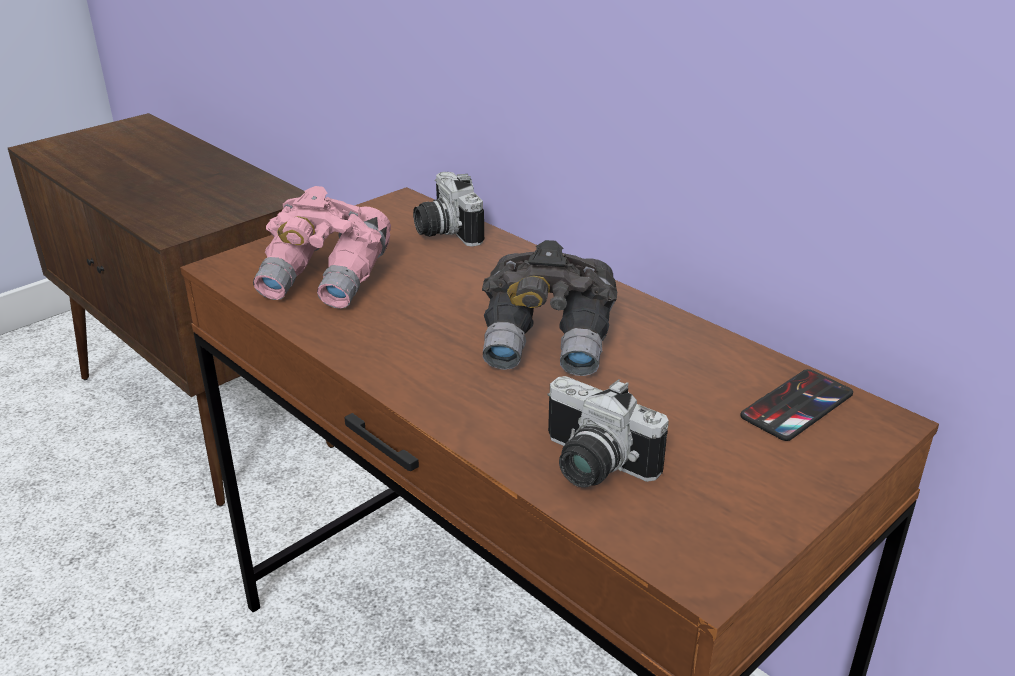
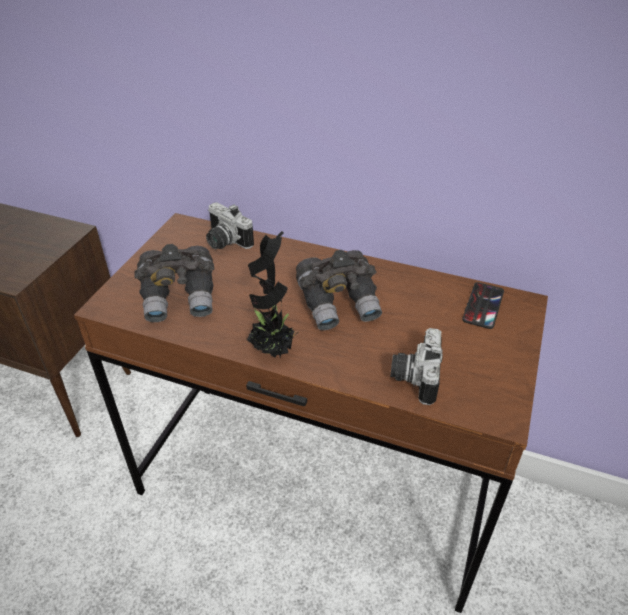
camera: 25 degrees left, 10 degrees up
(327, 280) = (180, 298): pink binoculars -> grey binoculars
(400, 373) = (273, 350): none -> potted plant
(590, 467) = (413, 376): camera -> camera turned 90 degrees clockwise

